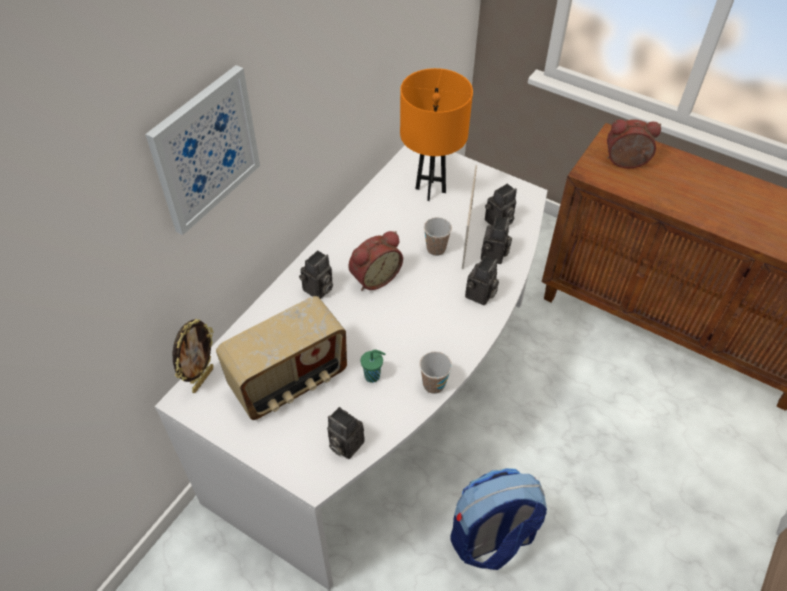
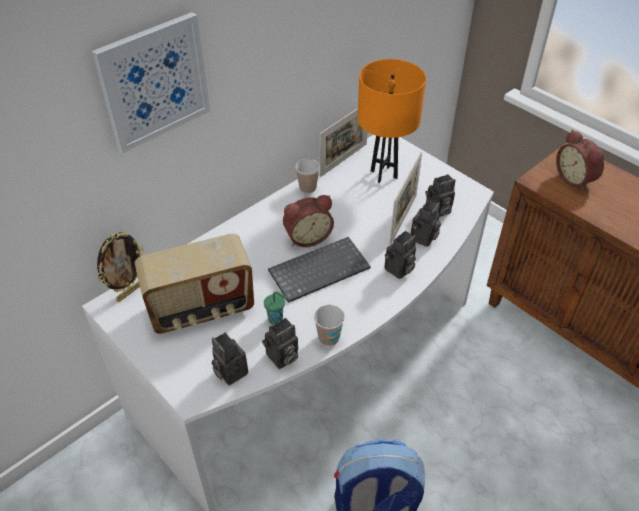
camera: 15 degrees right, 5 degrees down
(318, 290) = (254, 239): camera -> camera (282, 358)
(382, 181) = (343, 160): none -> picture frame
(399, 311) = (319, 269): none -> keyboard
(436, 249) = (371, 223): cup -> cup (307, 188)
(625, 163) = (575, 179): alarm clock -> alarm clock turned 135 degrees counterclockwise

